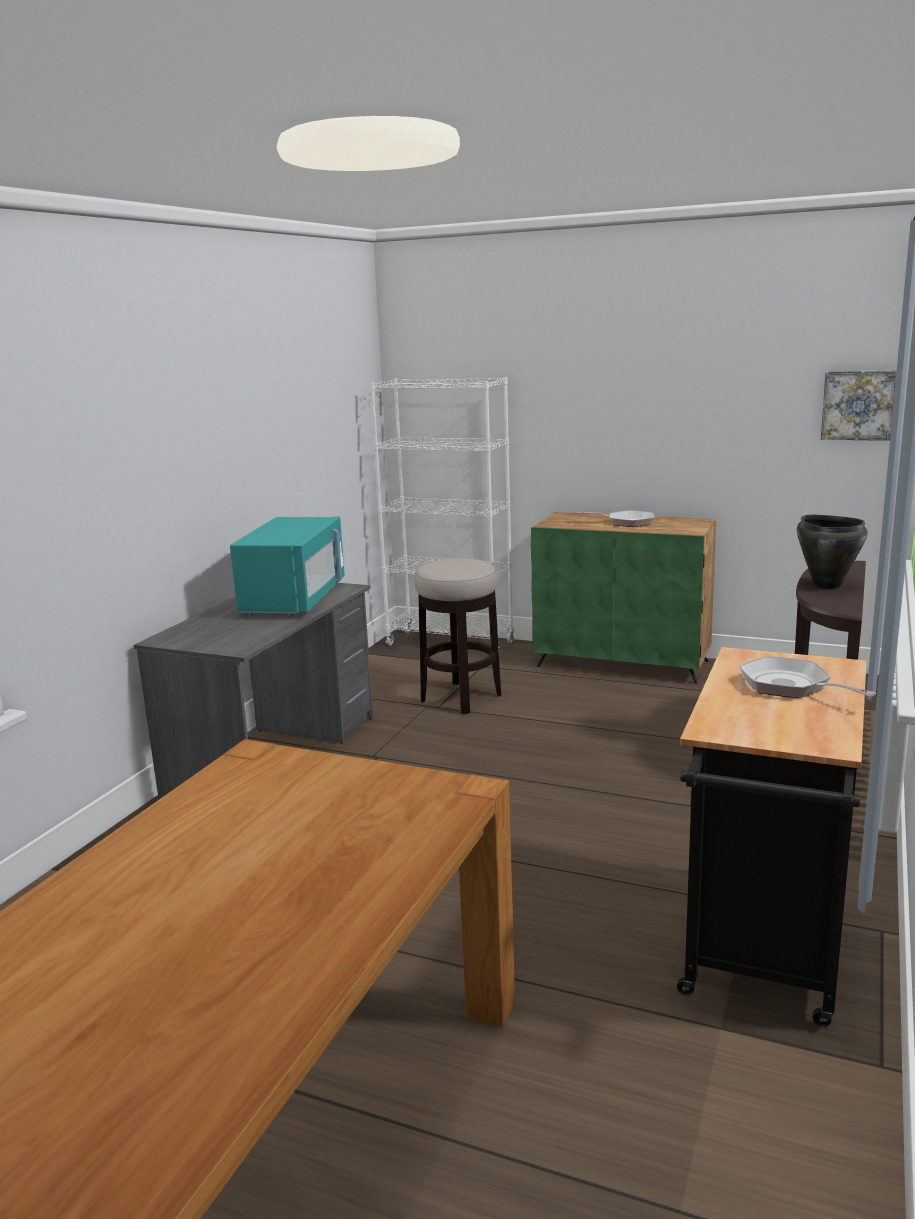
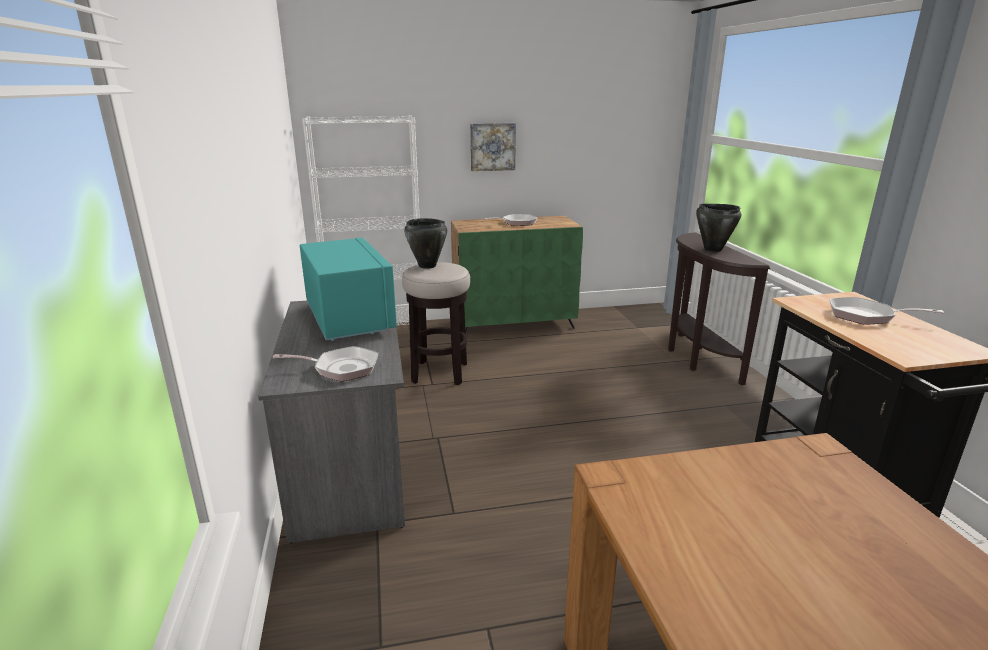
camera: 35 degrees left, 5 degrees up
(218, 637) = (341, 368): none -> frying pan
(450, 561) = (427, 266): none -> black cooking pot
(858, 405) = (650, 134): picture -> picture (492, 146)

